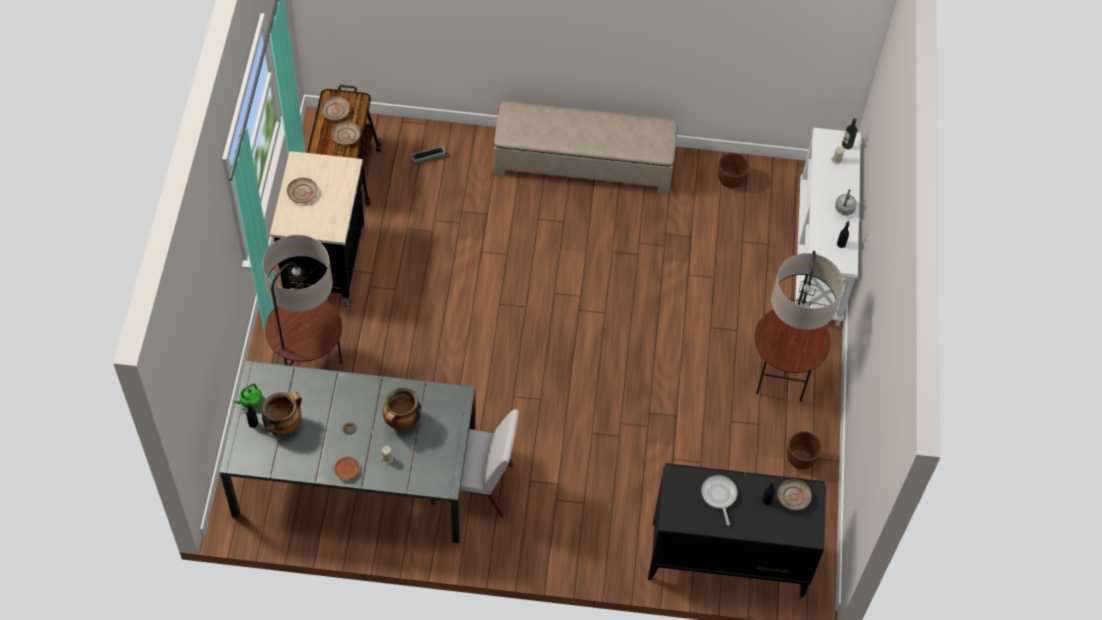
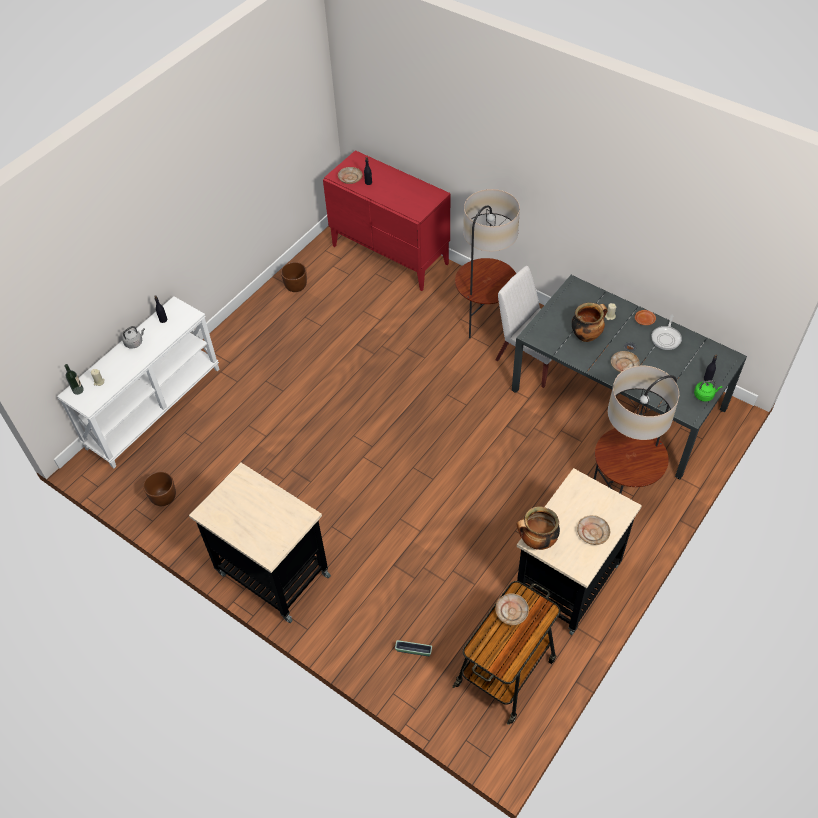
camera: 145 degrees left, 5 degrees down
(284, 425) = (682, 368): cooking pot -> cooking pot (537, 541)
(335, 111) = (508, 648): beige plate -> beige plate (624, 365)
(584, 163) = (272, 574): beige bench -> black cart
(719, 496) = (397, 195): frying pan -> frying pan (666, 338)
(727, 559) = (390, 255): black cabinet -> red cabinet
(781, 378) = (263, 337): floor lamp -> floor lamp (484, 323)

